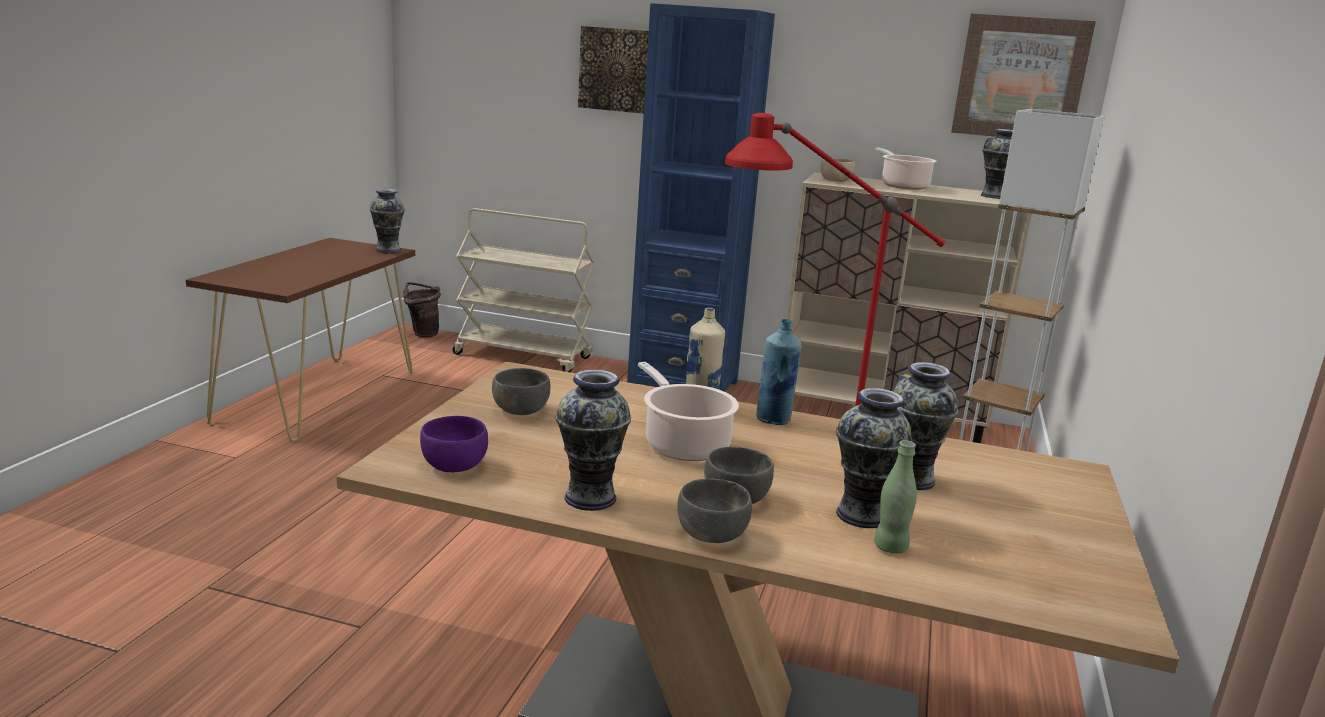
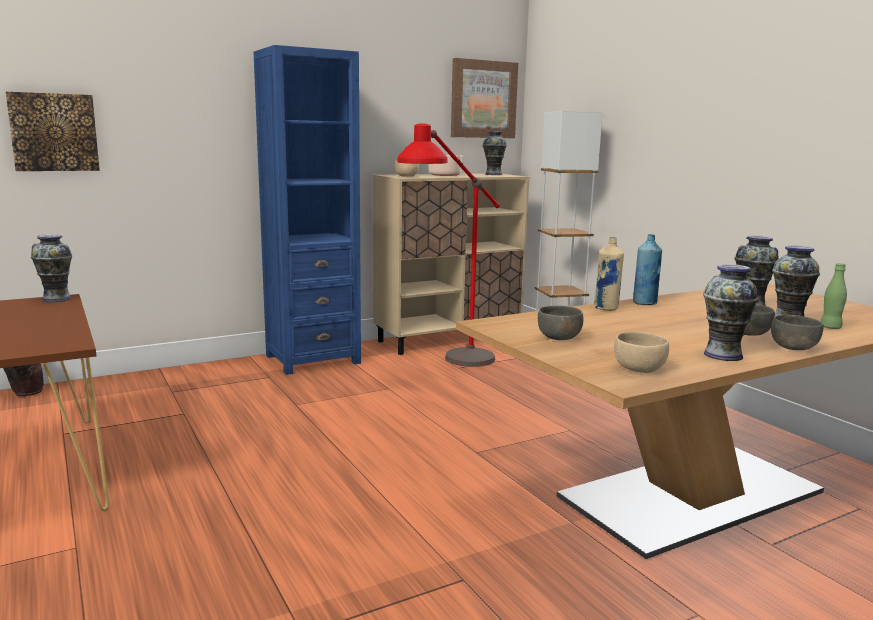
camera: 45 degrees left, 5 degrees down
(454, 465) = (640, 369): purple bowl -> beige bowl
(524, 356) = (157, 379): beige cart -> none
(618, 70) = (204, 106): picture -> picture (54, 132)
(683, 444) = (661, 324): cooking pot -> none

